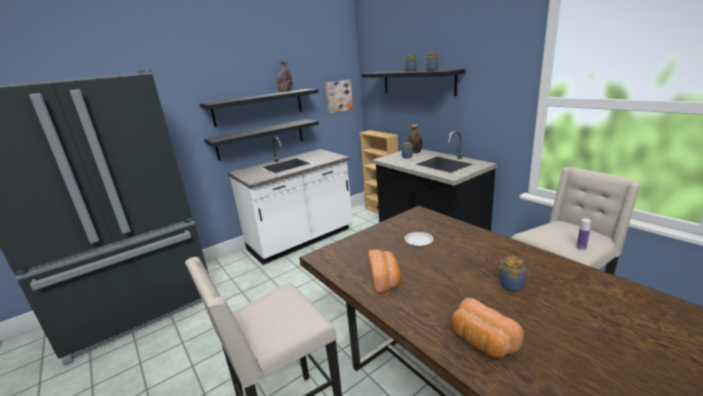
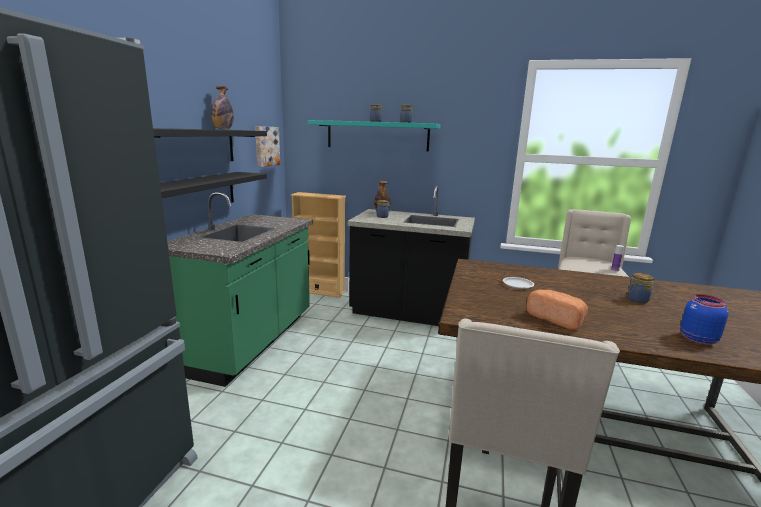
camera: 40 degrees left, 5 degrees down
(301, 240) = (250, 342): white counter -> green counter
(417, 82) = (377, 135): black shelf -> turquoise shelf
(481, 342) = (696, 339): bread -> blue jar

